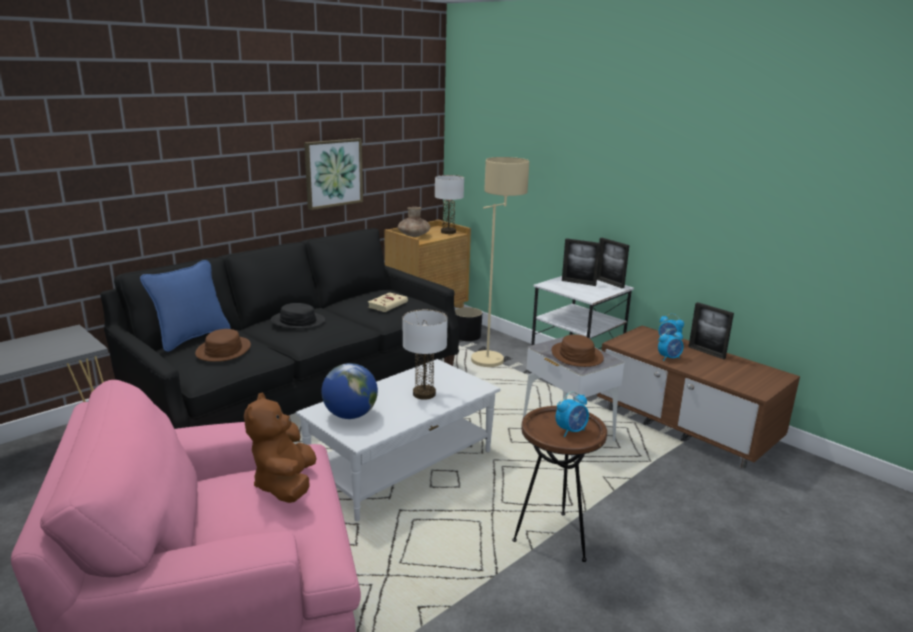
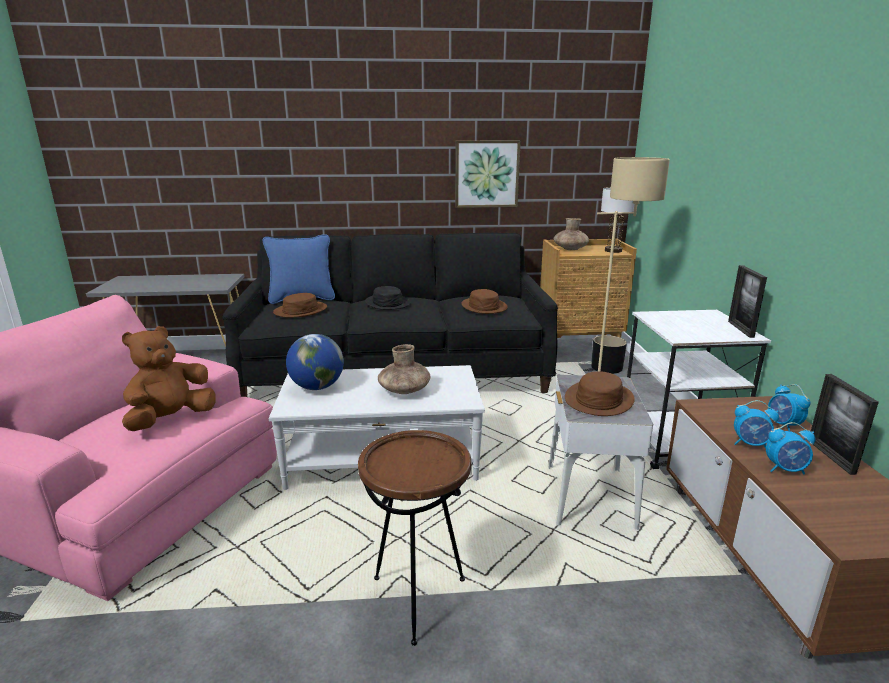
camera: 40 degrees right, 0 degrees up
(388, 304) = (484, 306): beige book -> brown hat
(424, 394) = (404, 390): table lamp -> brown vase
(571, 431) = (417, 467): alarm clock -> alarm clock (785, 469)
(578, 283) = (696, 320): picture frame -> none

